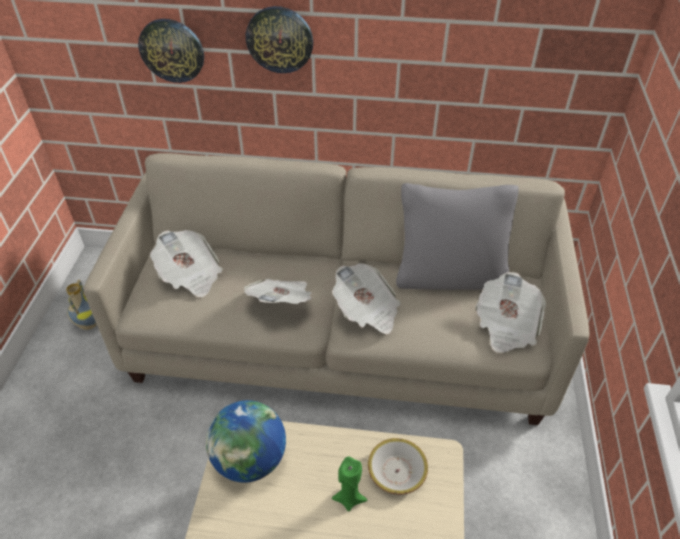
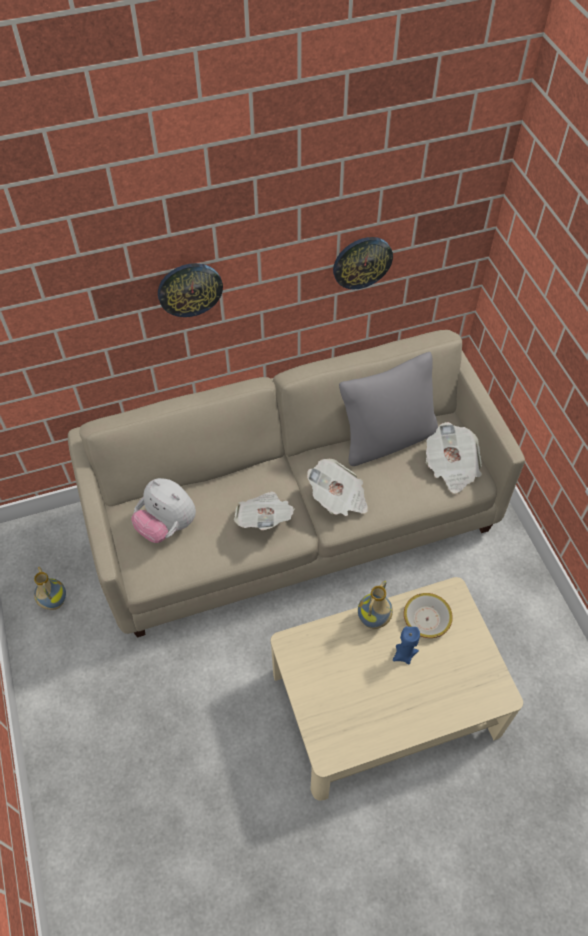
camera: 25 degrees left, 10 degrees up
(172, 50) = (83, 327): wall clock -> wall clock (362, 262)
(190, 275) = (167, 525): newspaper -> plush toy
(250, 460) = (314, 660): globe -> none
(337, 447) = (374, 620): none -> vase
(349, 498) = (404, 654): green candle -> blue candle

